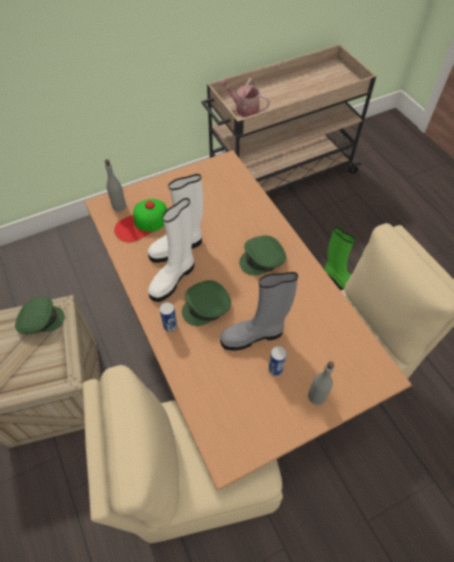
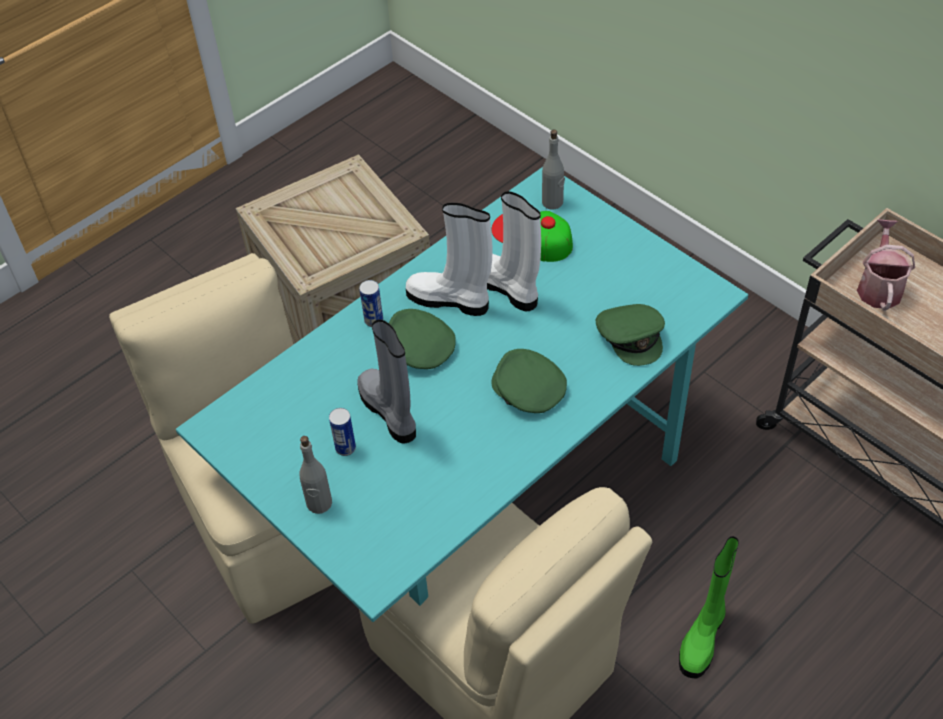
camera: 75 degrees right, 5 degrees down
(40, 320) = (378, 219): green cap -> green cap (631, 337)
(228, 353) = (478, 500): brown dining table -> turquoise dining table

